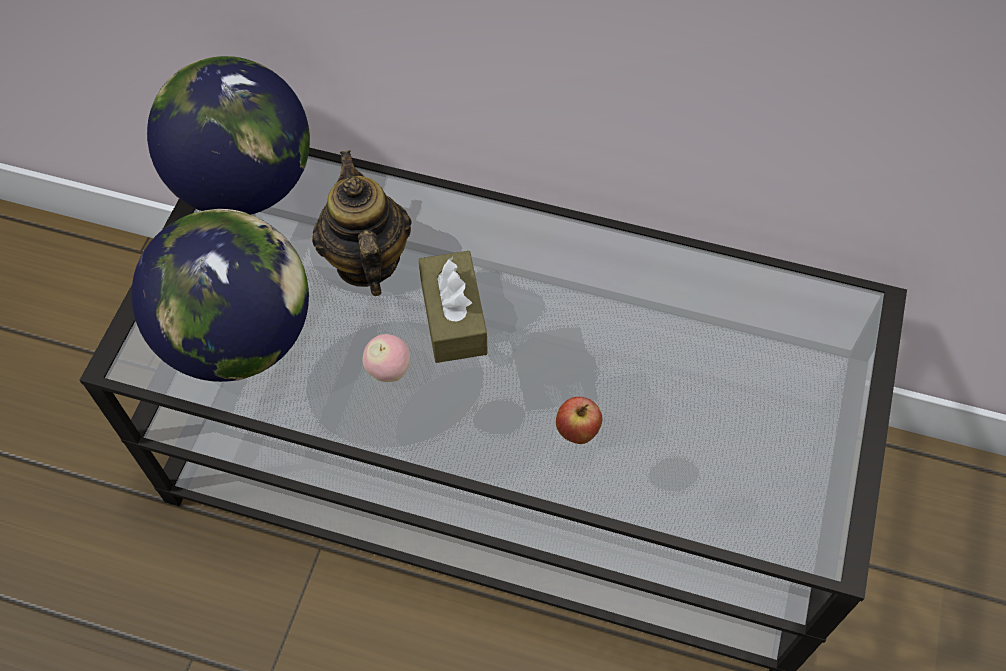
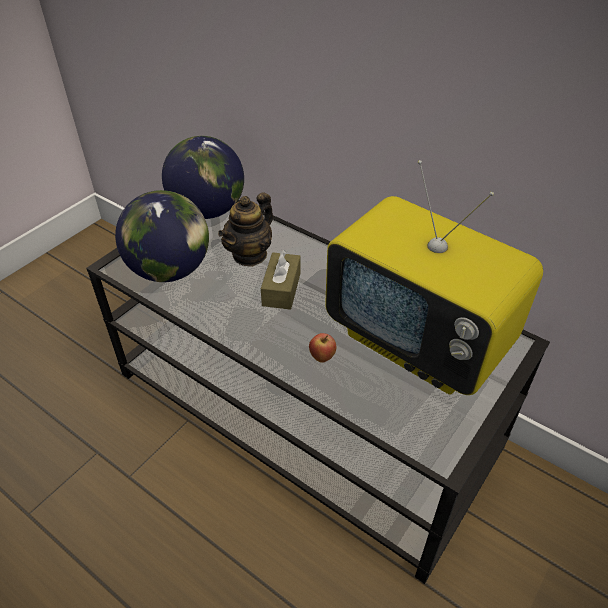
camera: 20 degrees right, 15 degrees down
(366, 261) = (250, 254): teapot -> teapot turned 150 degrees counterclockwise
(389, 370) = (236, 303): apple -> none
(716, 352) = (419, 342): none -> television

